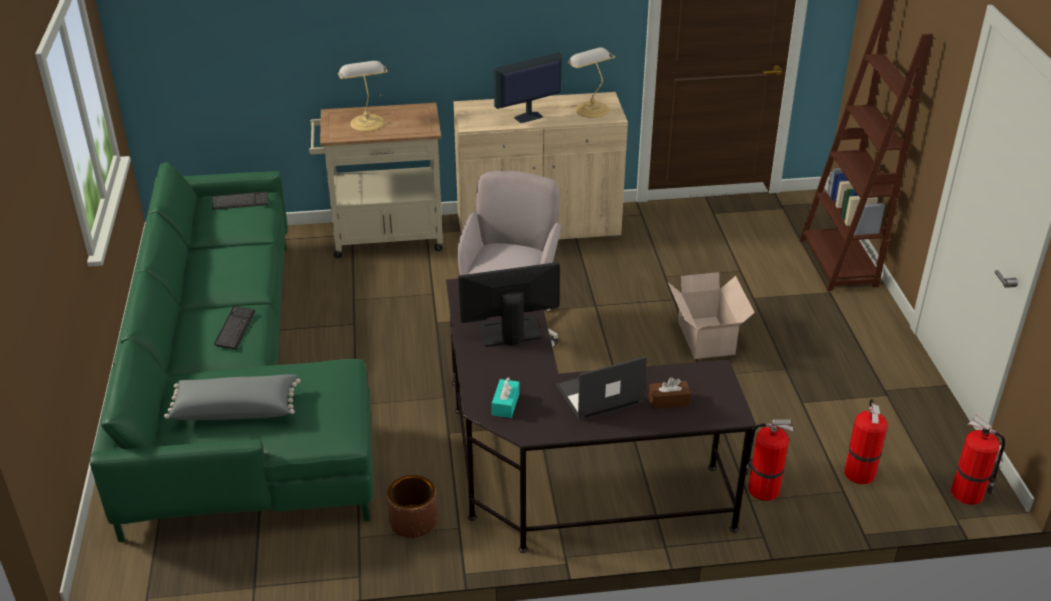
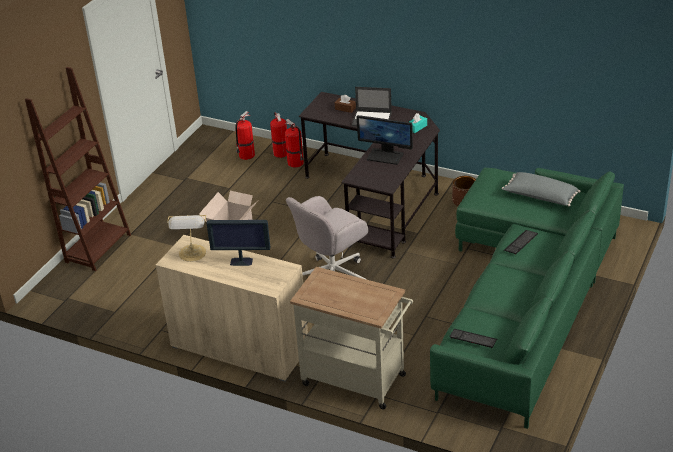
camera: 145 degrees left, 0 degrees up
(367, 122) = (357, 298): table lamp -> none
(968, 494) = (214, 135): fire extinguisher -> fire extinguisher (280, 152)

